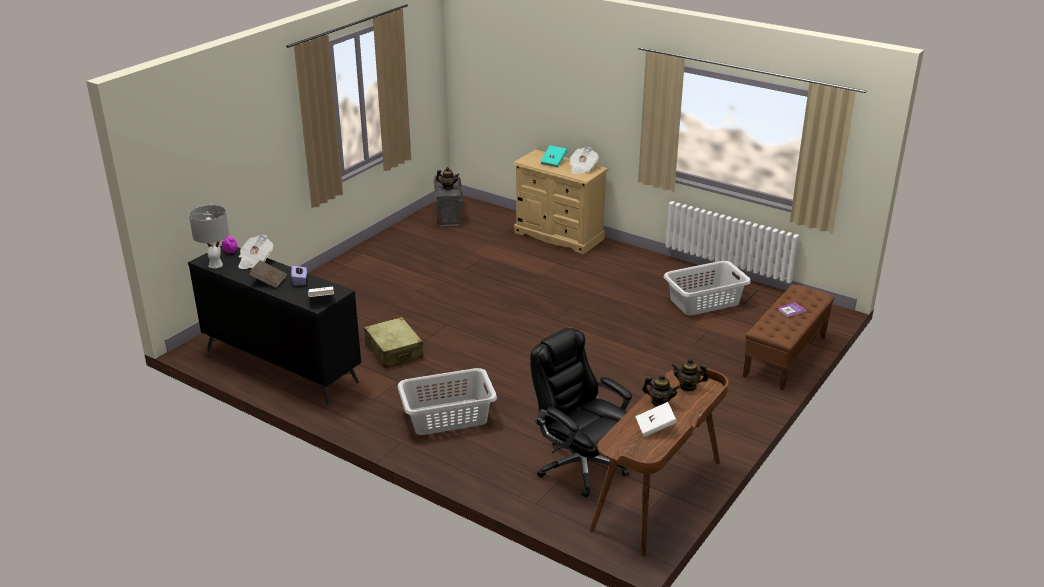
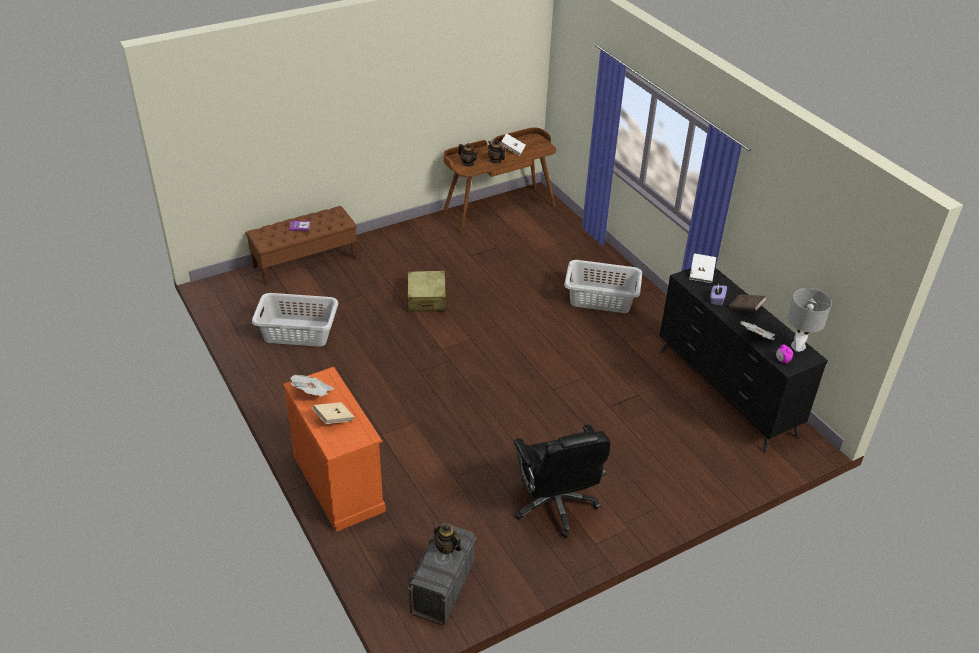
camera: 155 degrees left, 10 degrees up
(394, 351) = (616, 375): beige suitcase -> beige suitcase (426, 299)
(553, 162) = (333, 419): turquoise book -> beige book
(559, 236) = (339, 483): beige dresser -> orange dresser
(580, 465) = (531, 239): black office chair -> black office chair (555, 505)

